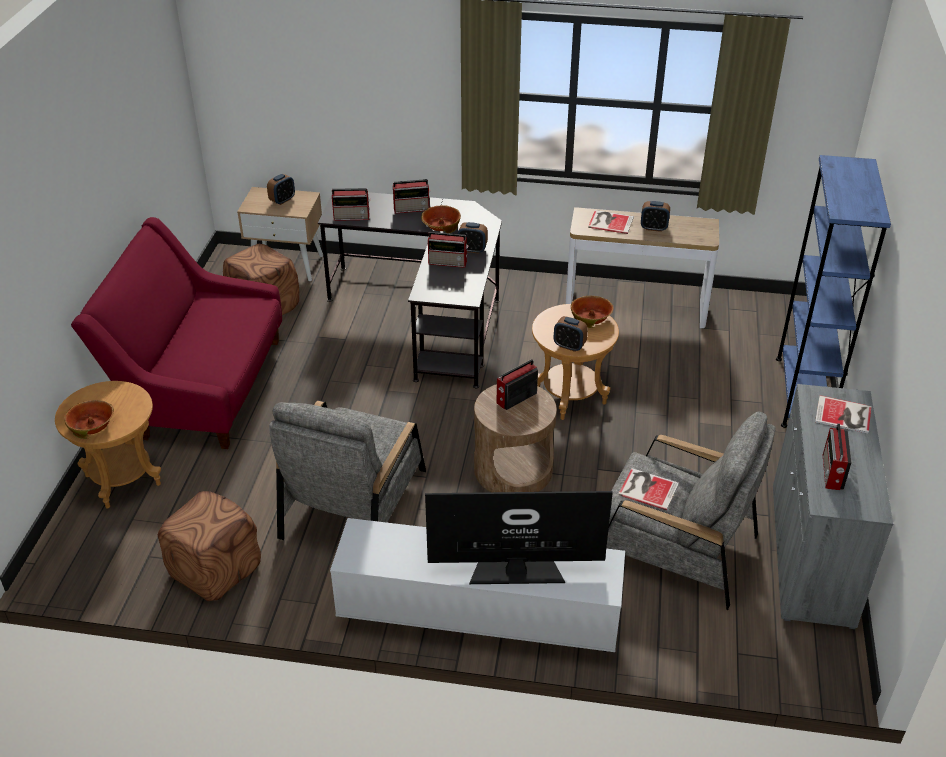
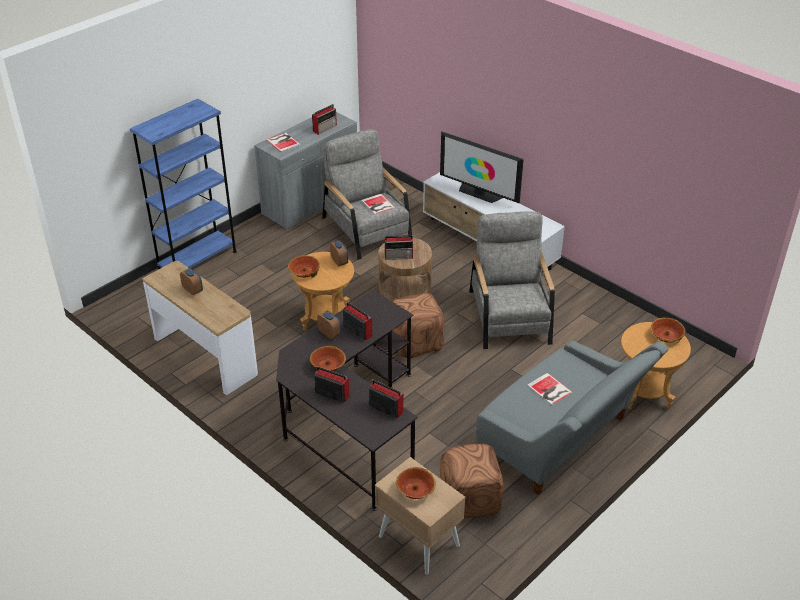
camera: 145 degrees left, 0 degrees up
(201, 387) = (561, 441): red sofa -> grey sofa
(214, 569) = (609, 318): brown ottoman -> brown ottoman (416, 342)
(282, 200) = (415, 490): alarm clock -> bowl
(353, 503) = (510, 317): grey armchair -> grey armchair turned 60 degrees counterclockwise
(610, 221) = (212, 309): book -> book (549, 390)

